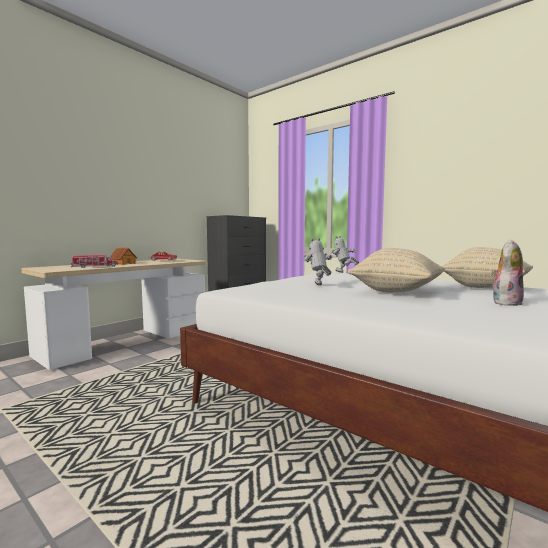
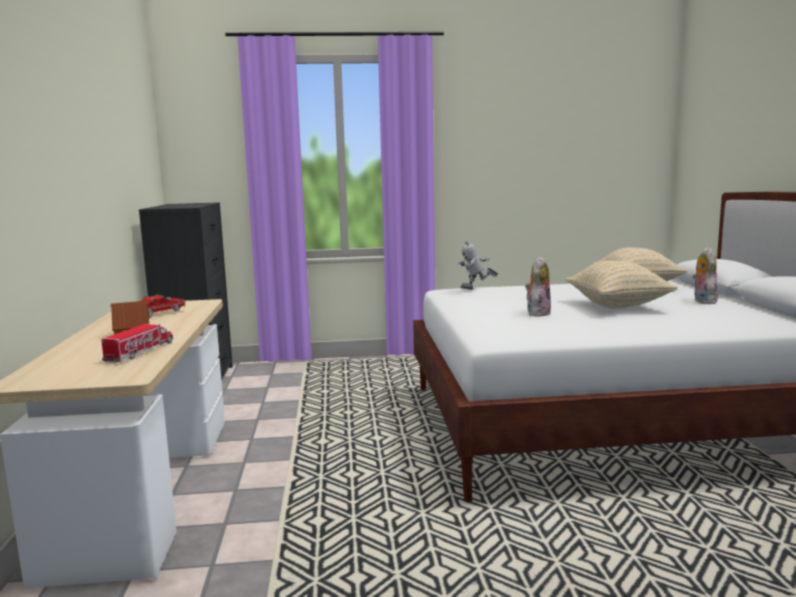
camera: 45 degrees left, 5 degrees up
(318, 285) = (537, 313): toy robot -> plush toy

